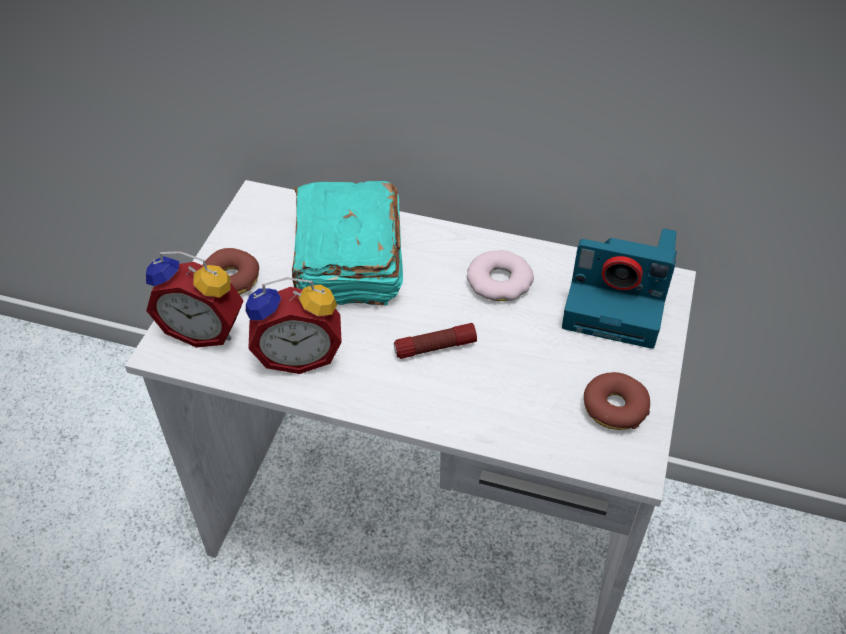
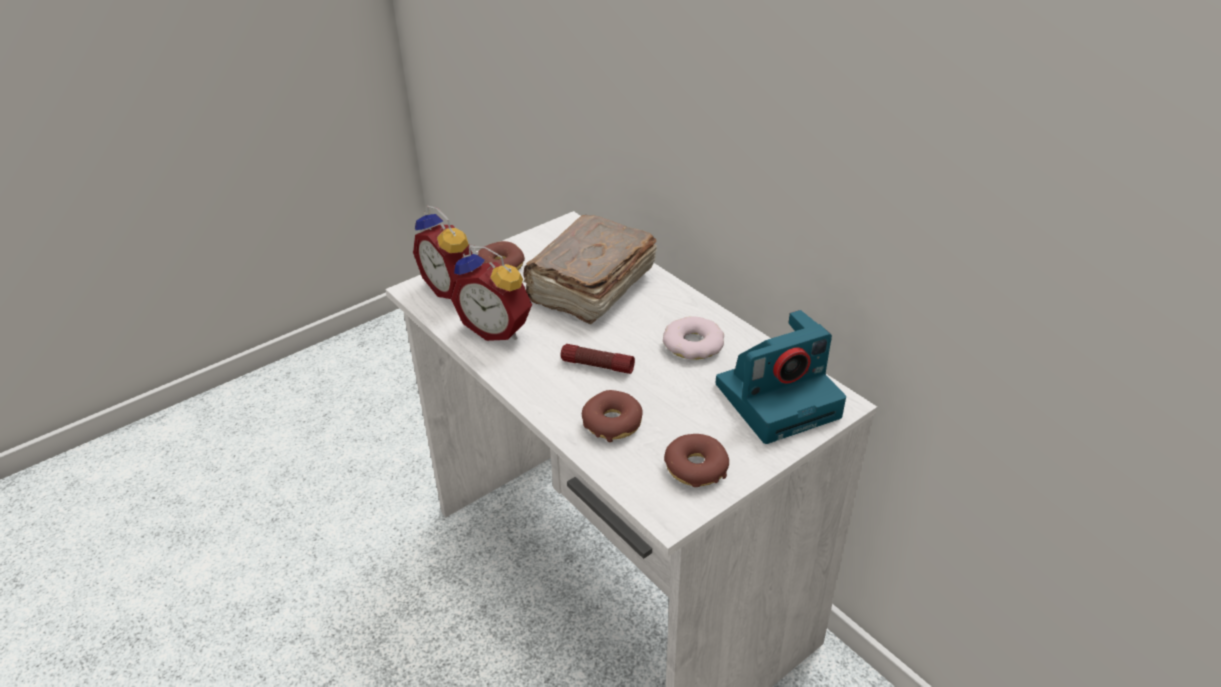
camera: 35 degrees right, 10 degrees down
(347, 263) = (589, 287): turquoise book -> brown book
(504, 401) = (612, 423): none -> donut
(618, 302) = (779, 398): camera -> camera turned 75 degrees counterclockwise

